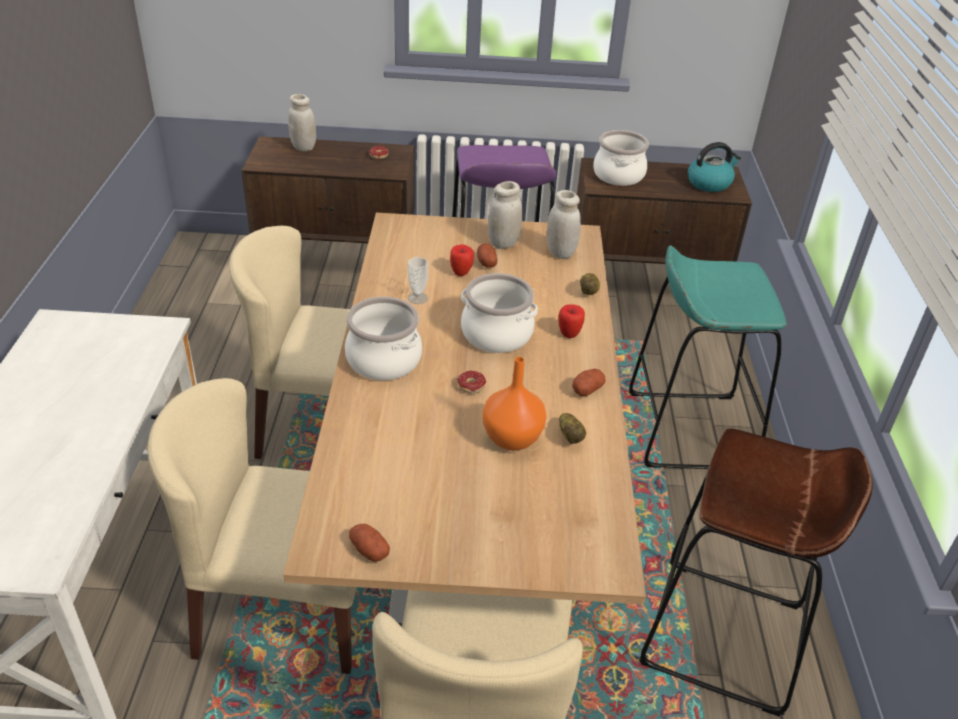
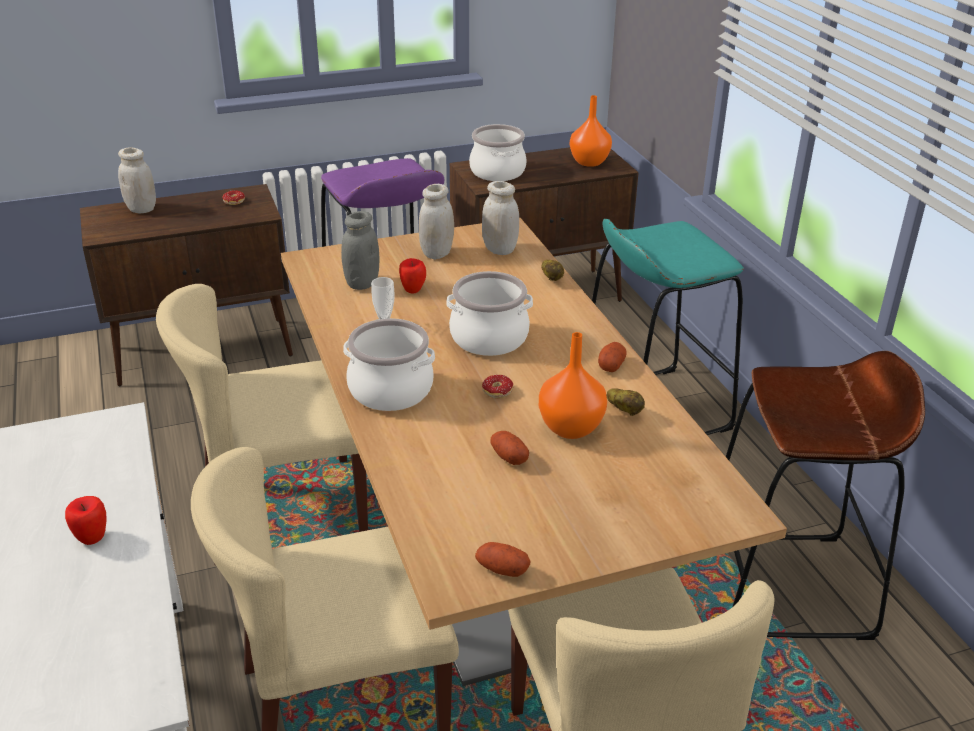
camera: 20 degrees left, 5 degrees down
(423, 256) = (362, 283): none -> grey jar
(486, 262) = (432, 275): potato -> potato (509, 457)
(569, 334) = (559, 321): apple -> apple (92, 538)
(709, 183) = (588, 162): kettle -> orange vase

